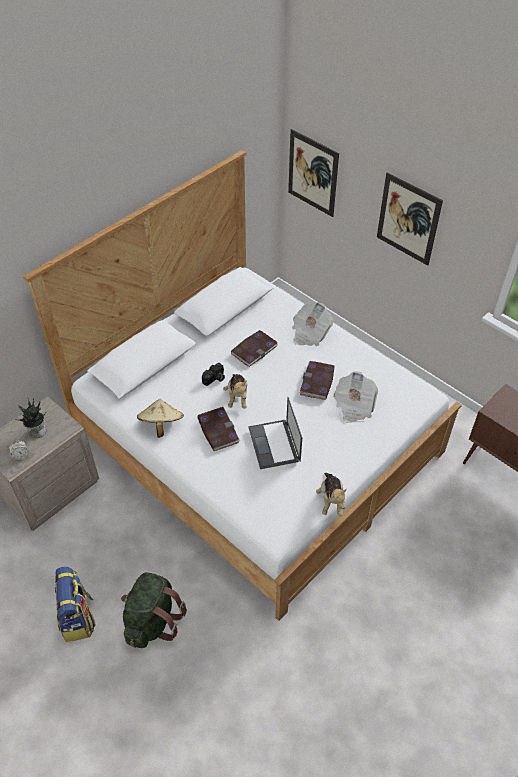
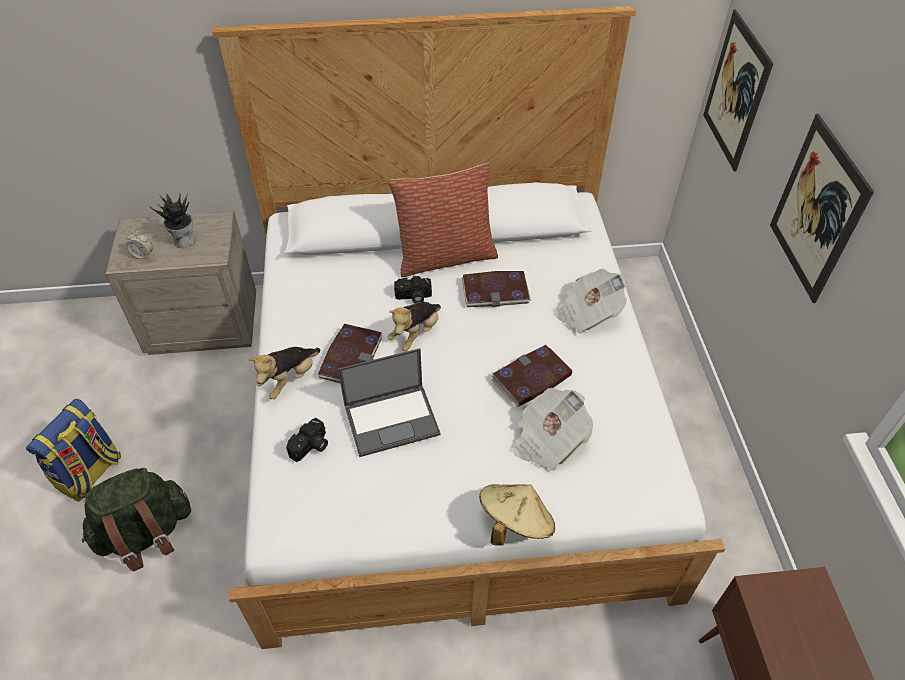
camera: 40 degrees right, 0 degrees up
(161, 425) = (300, 311): beige hat -> beige hat (514, 523)
(207, 347) = (445, 256): none -> pillow
(249, 485) = (311, 447): none -> camera
(274, 445) = (392, 419): laptop -> laptop turned 135 degrees counterclockwise
(331, 500) = (385, 541): plush toy -> plush toy (289, 379)

